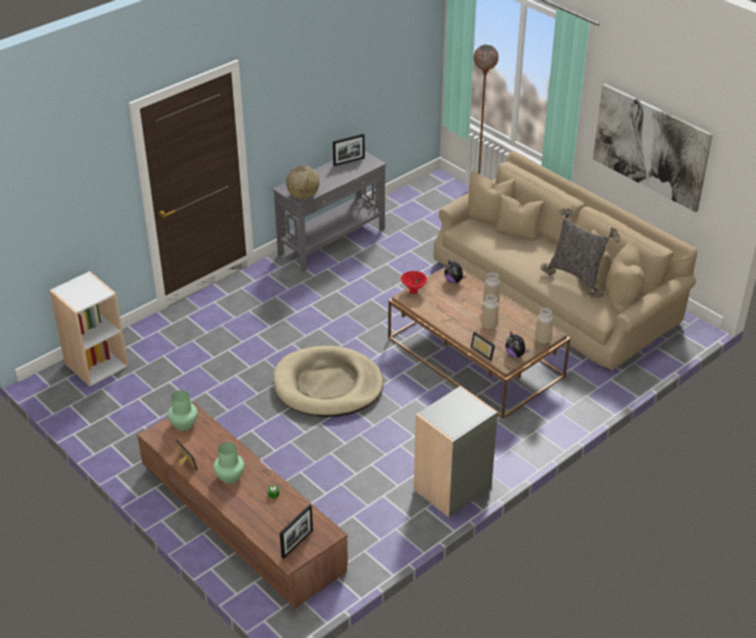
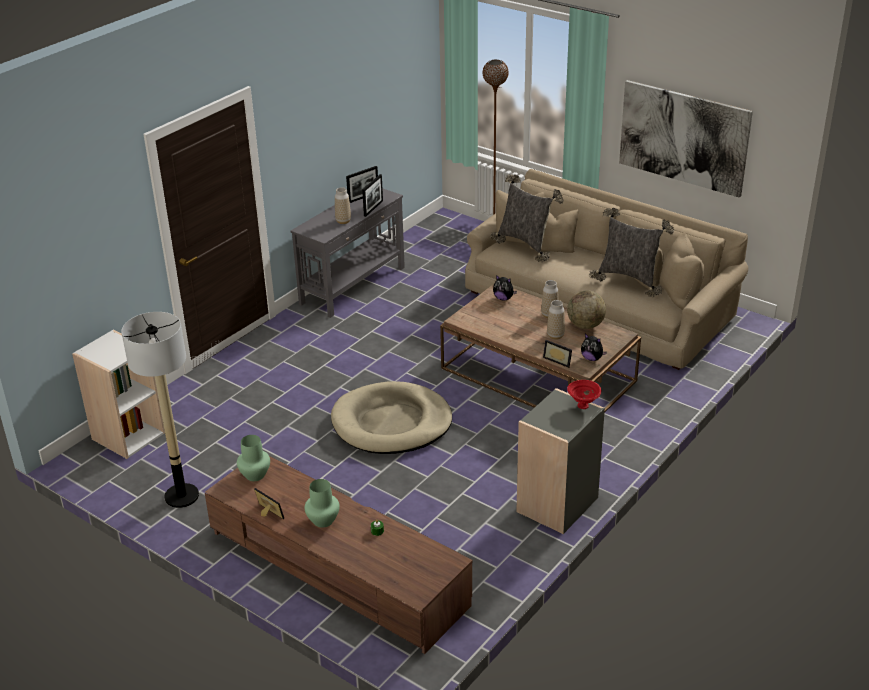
camera: 10 degrees left, 5 degrees down
(127, 429) = (181, 496): none -> floor lamp
(297, 544) = (420, 577): picture frame -> picture frame (373, 208)
(303, 196) = (325, 233): globe -> globe (585, 325)
(414, 291) = (465, 313): red bowl -> red bowl (583, 406)
(492, 230) = (526, 248): none -> pillow
(542, 340) = (615, 342): vase -> vase (343, 221)

